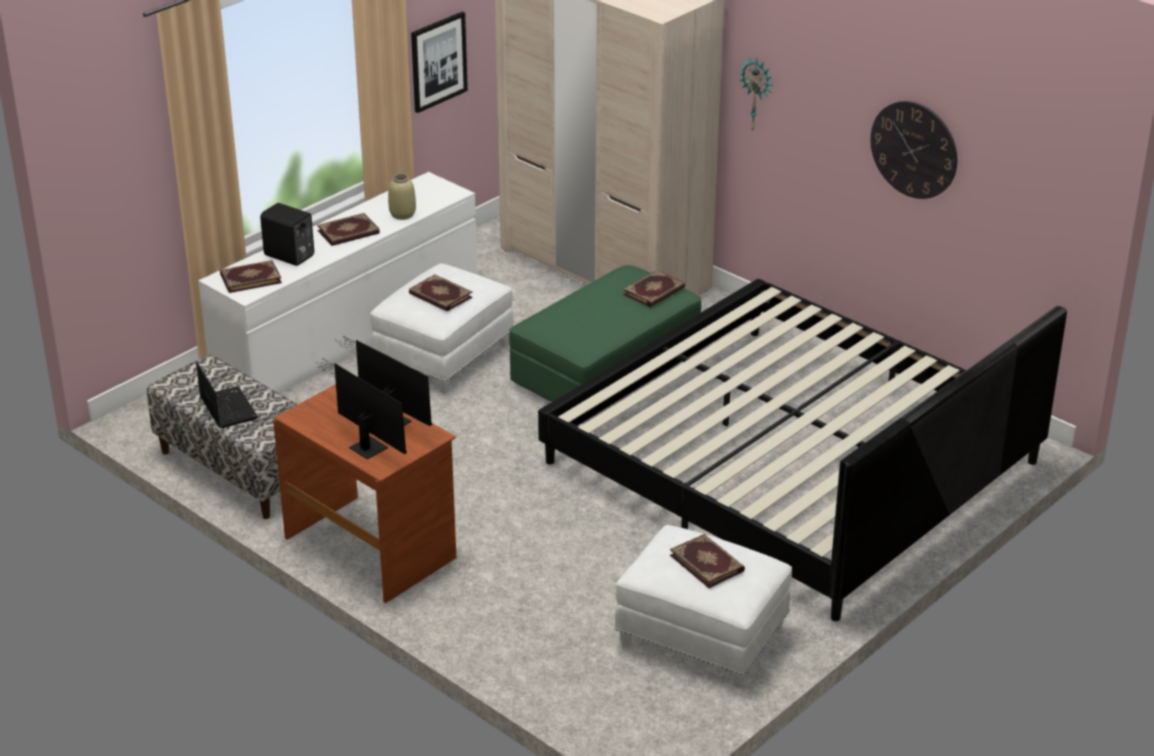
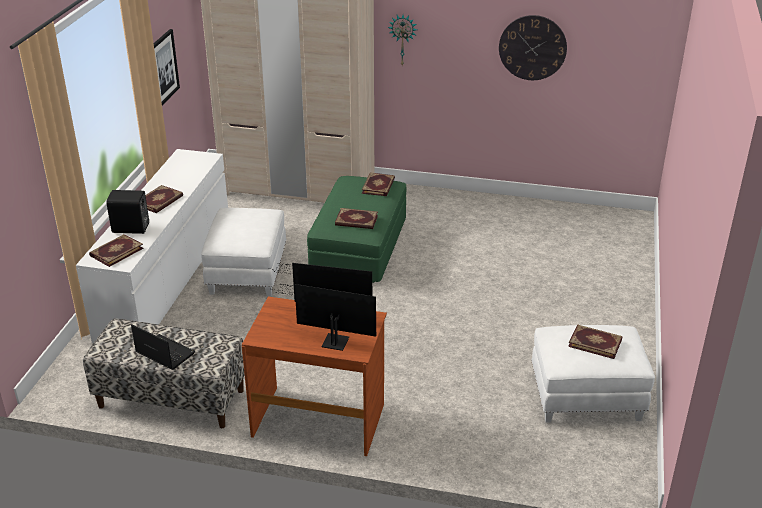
camera: 30 degrees left, 0 degrees up
(402, 215) = (187, 180): beige vase -> none
(440, 296) = (246, 228): book -> book (356, 221)
(792, 463) = (523, 268): bed -> none

